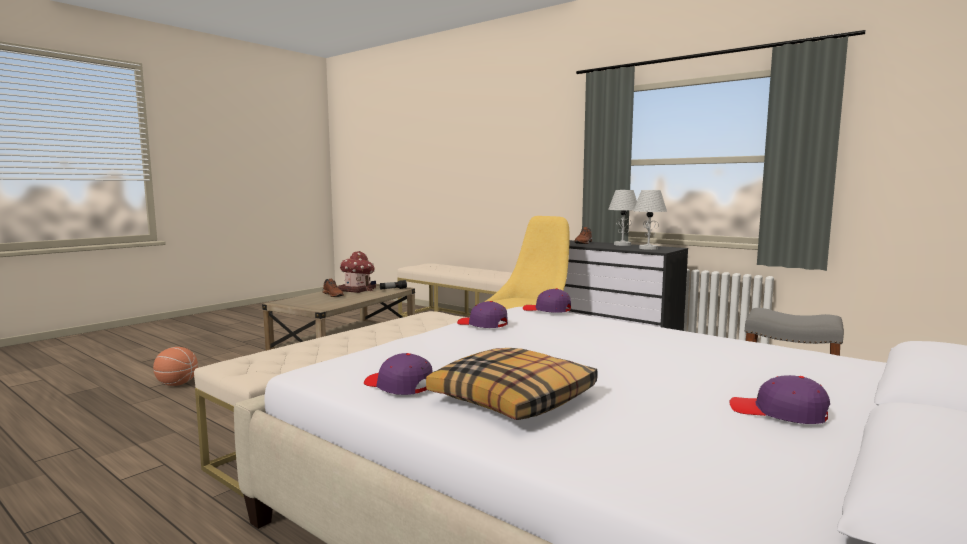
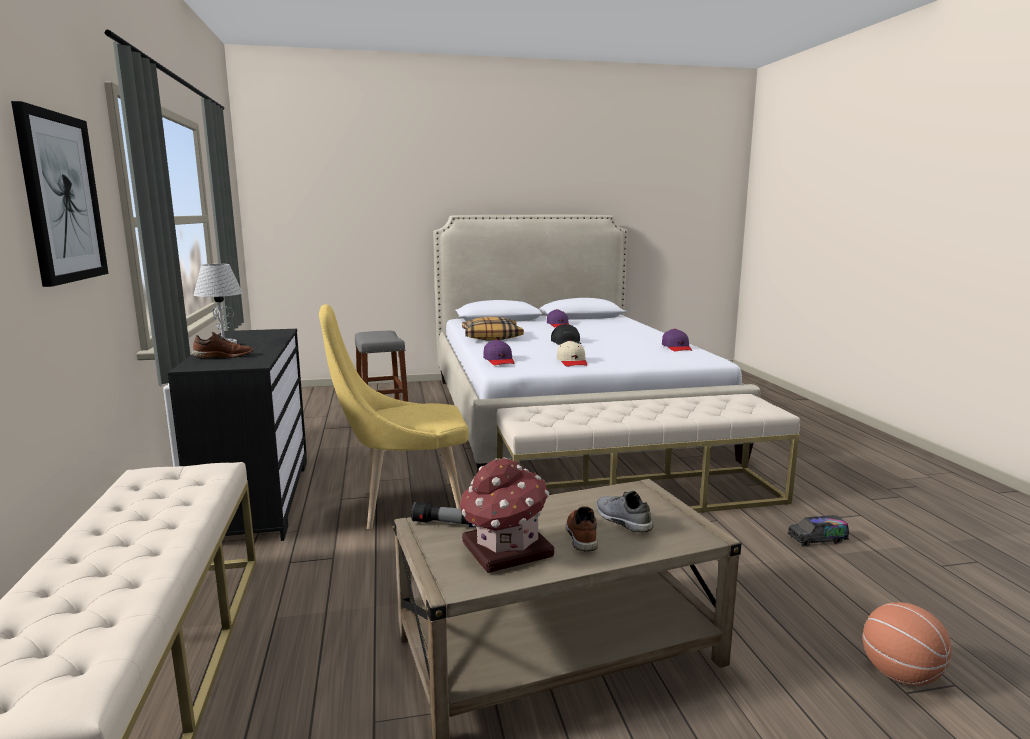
camera: 140 degrees left, 5 degrees up
(189, 438) = (817, 539): none -> toy truck
(320, 300) = (621, 520): none -> grey shoe
(482, 325) = (572, 362): purple cap -> beige cap
(514, 400) = (636, 338): pillow -> pillow (492, 337)
(546, 154) = (61, 198): none -> picture
(579, 353) = (566, 341): none -> black cap
(648, 248) = (258, 335): white table lamp -> none

